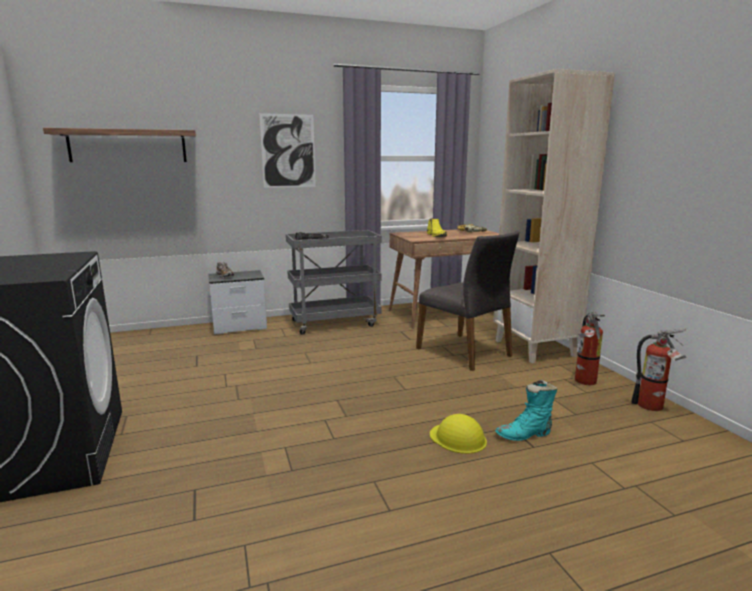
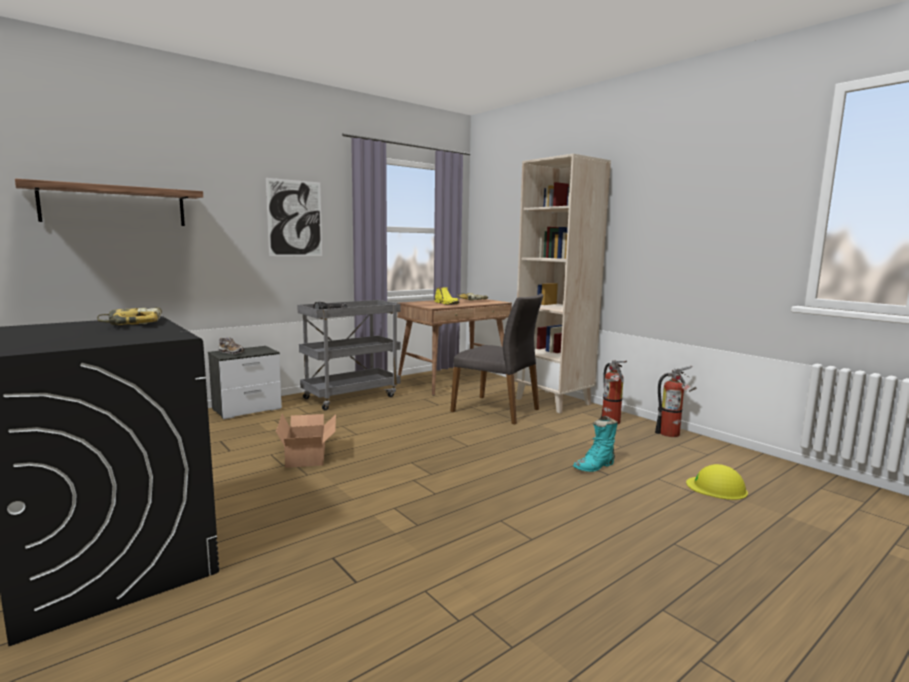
camera: 20 degrees left, 5 degrees down
(55, 259) = (134, 323): none -> power drill
(254, 379) = (308, 455): none -> cardboard box
(458, 438) = (544, 477): yellow hard hat -> yellow hard hat (717, 488)

